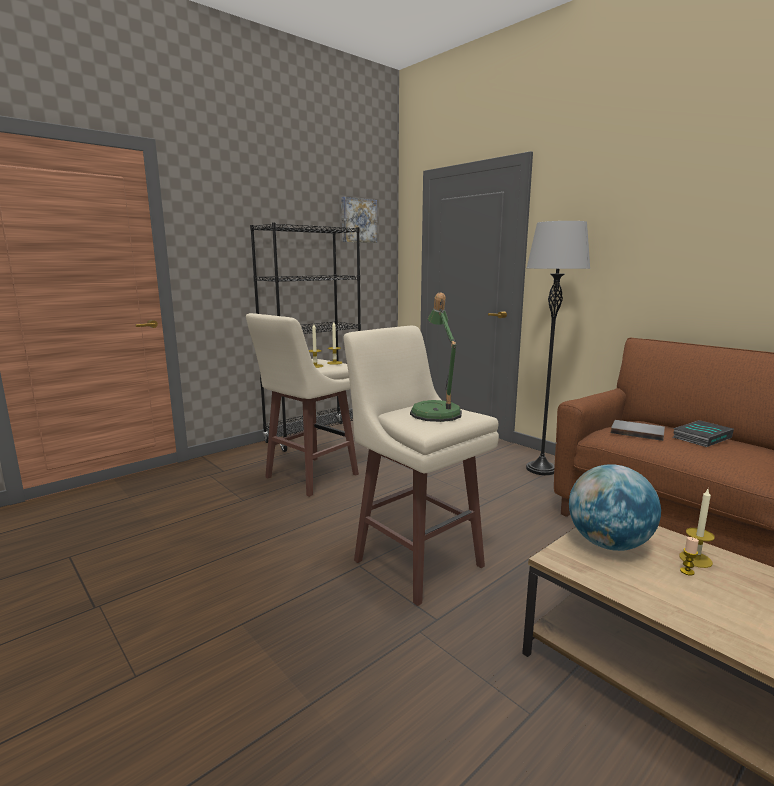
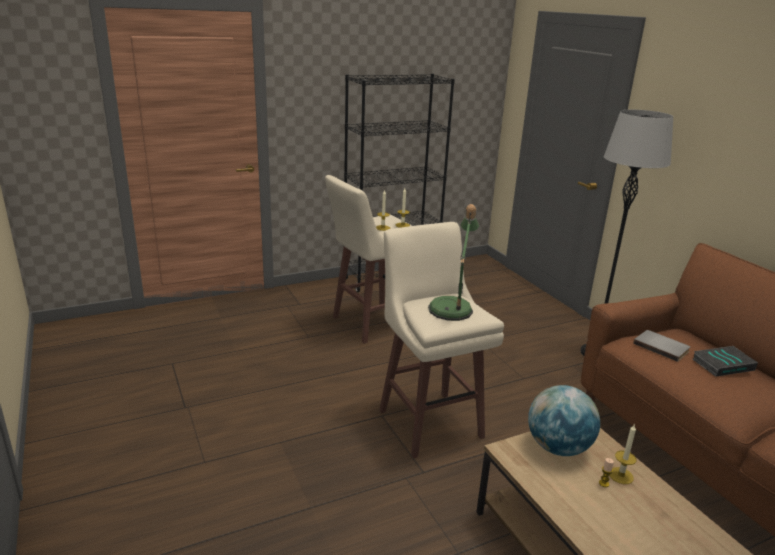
camera: 15 degrees right, 10 degrees up
(358, 220) = (461, 62): picture -> none

